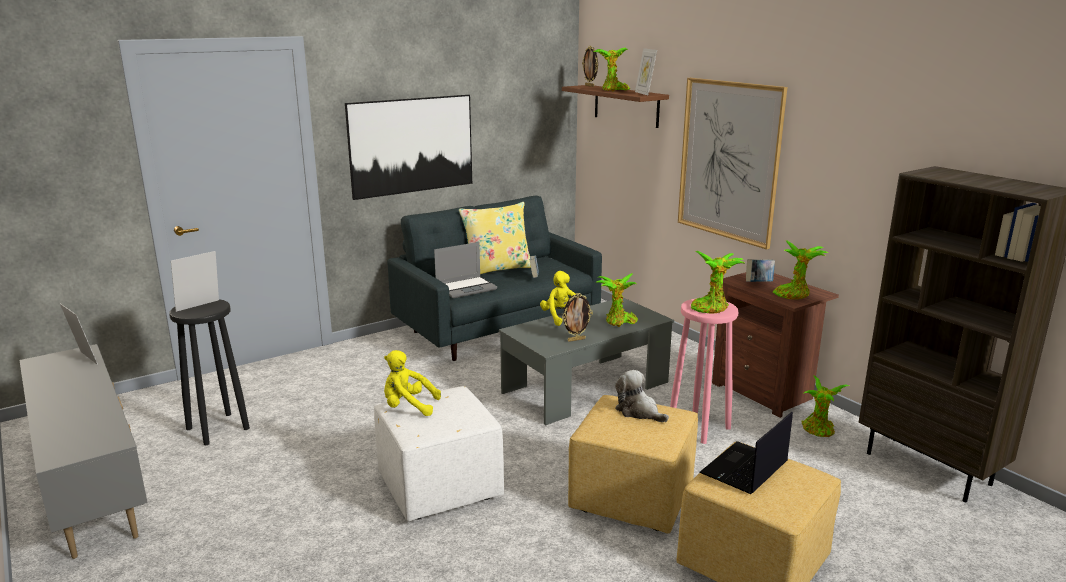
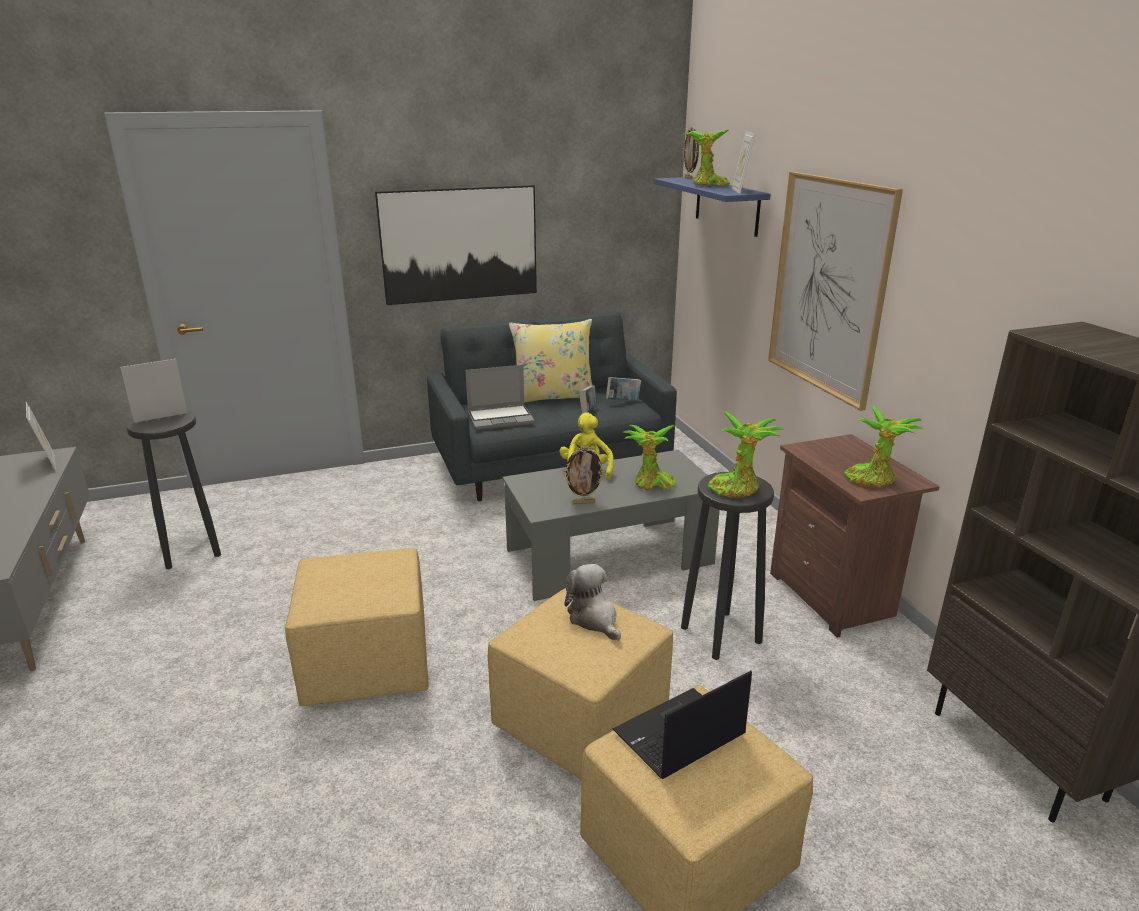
camera: 15 degrees right, 5 degrees up
(408, 407) = (329, 568): yellow plush toy -> none
(440, 487) = (368, 665): white ottoman -> yellow ottoman
(626, 106) = (726, 205): brown shelf -> blue shelf
(699, 428) = (721, 635): pink stool -> black stool
(758, 283) = (834, 457): book -> book (623, 401)
(818, 431) = (881, 666): potted plant -> none

